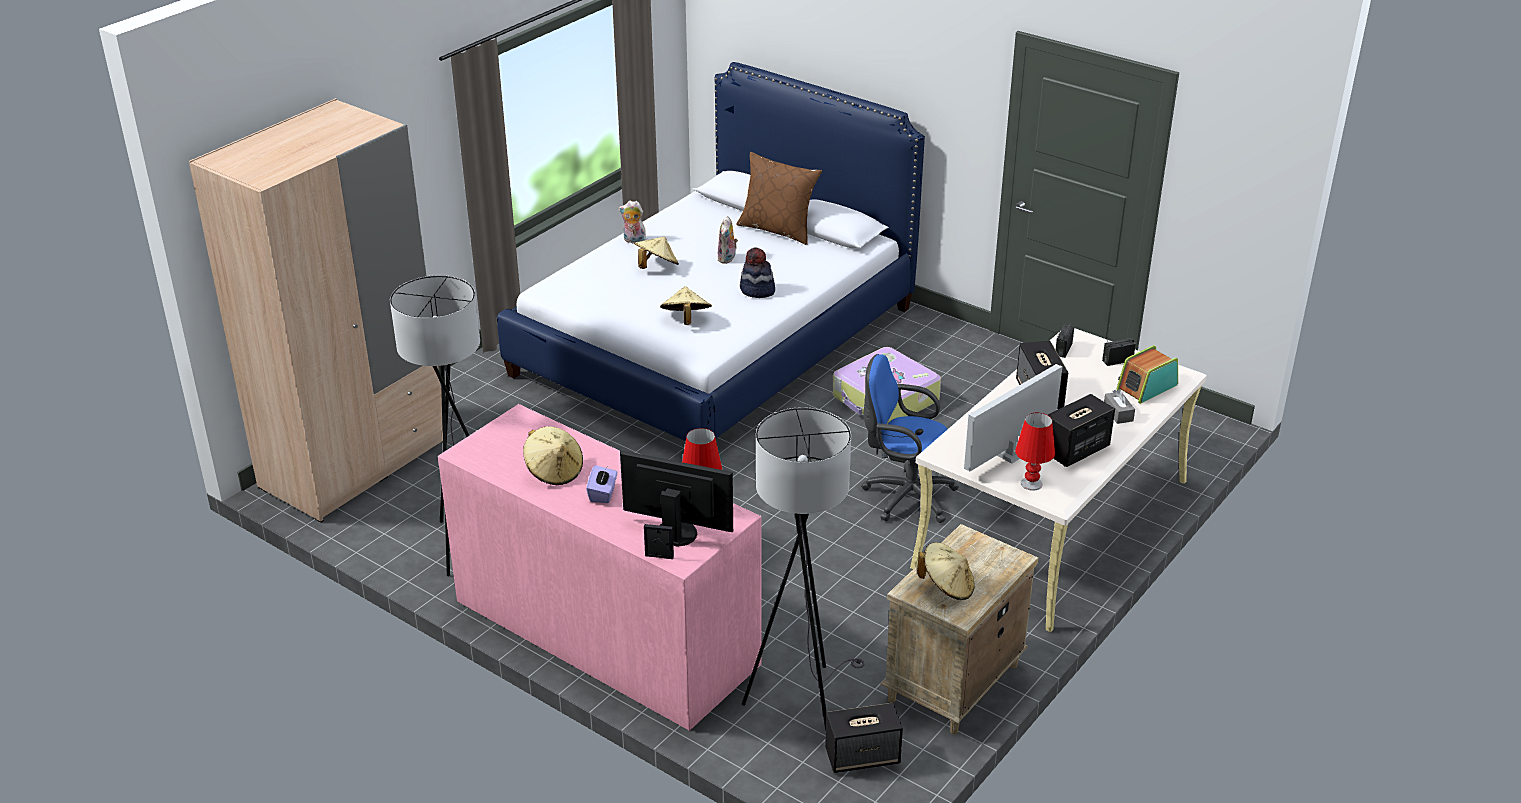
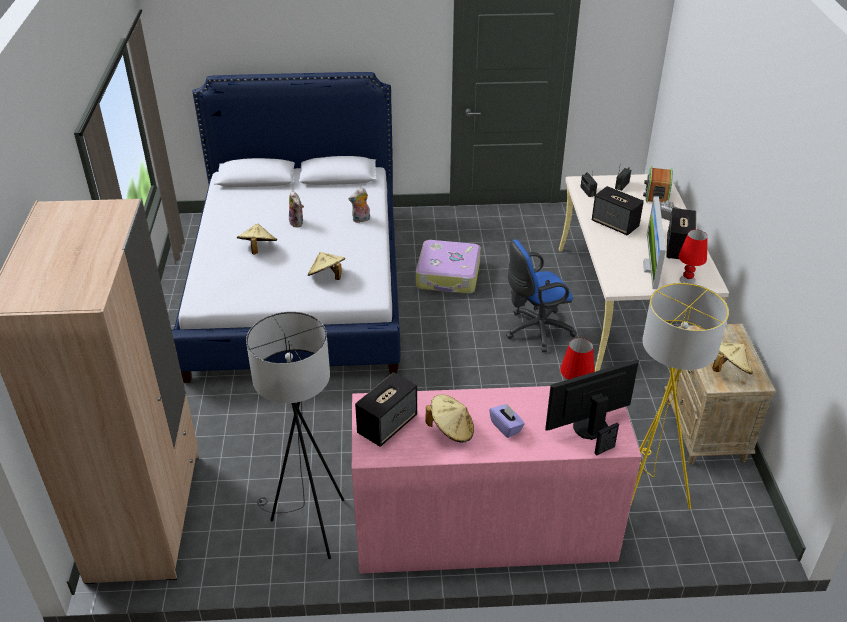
camera: 40 degrees left, 5 degrees up
(633, 241) = (216, 238): plush toy -> plush toy (361, 220)
(757, 290) = (346, 235): hat -> none
(778, 229) = (303, 189): brown pillow -> none
(801, 696) = (645, 493): grey floor lamp -> yellow floor lamp
(863, 756) = (723, 508): speaker -> speaker (387, 424)

